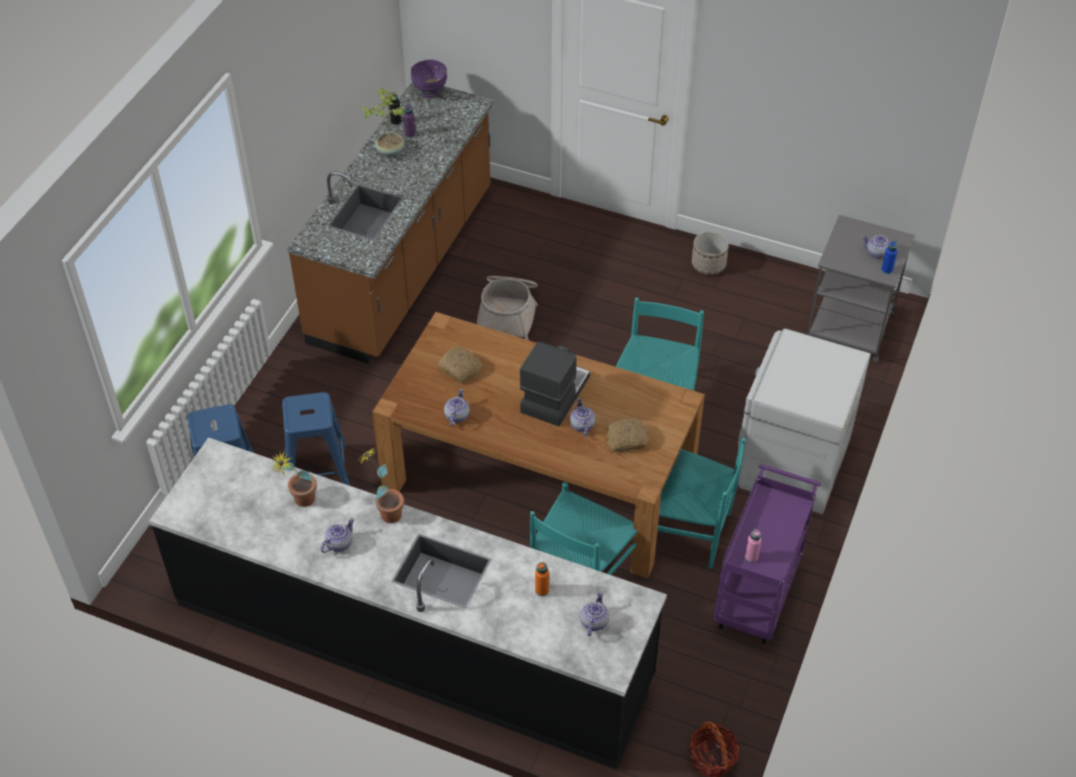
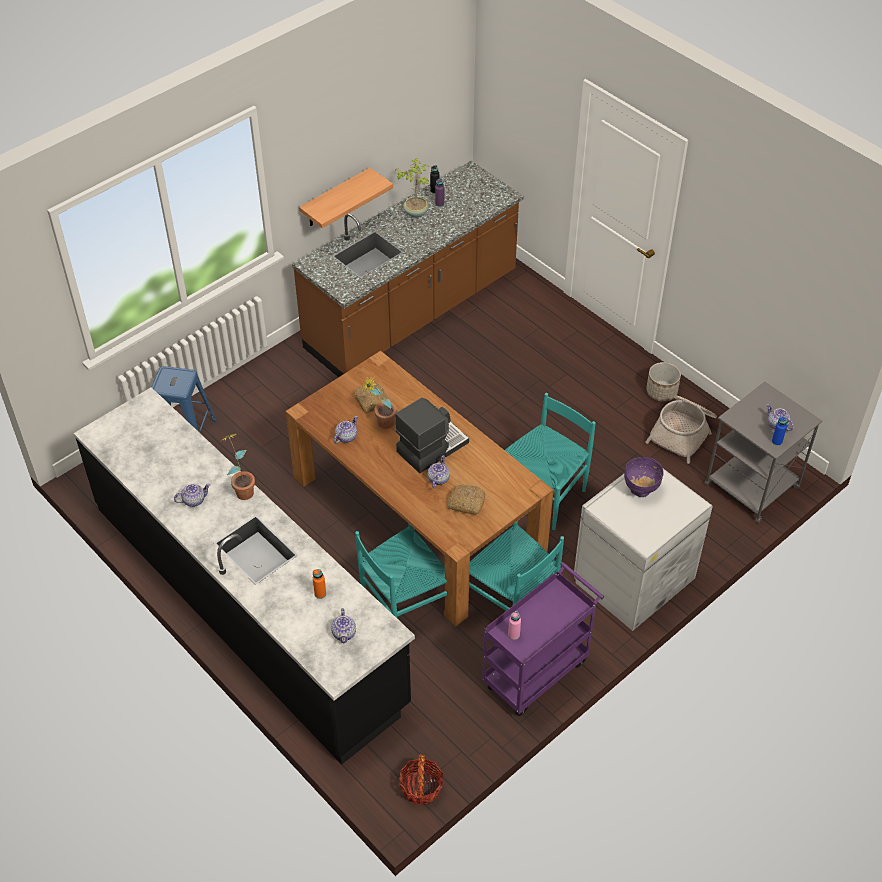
camera: 25 degrees right, 0 degrees up
(300, 503) = (185, 459): potted plant -> potted plant (381, 424)
(304, 160) = (335, 198): none -> shelf
(318, 472) = (254, 449): blue stool -> none
(430, 93) = (476, 175): purple bowl -> purple bowl (640, 490)
(508, 313) = (472, 376): basket -> basket (683, 432)
(594, 621) = (344, 633): teapot -> teapot turned 135 degrees clockwise

